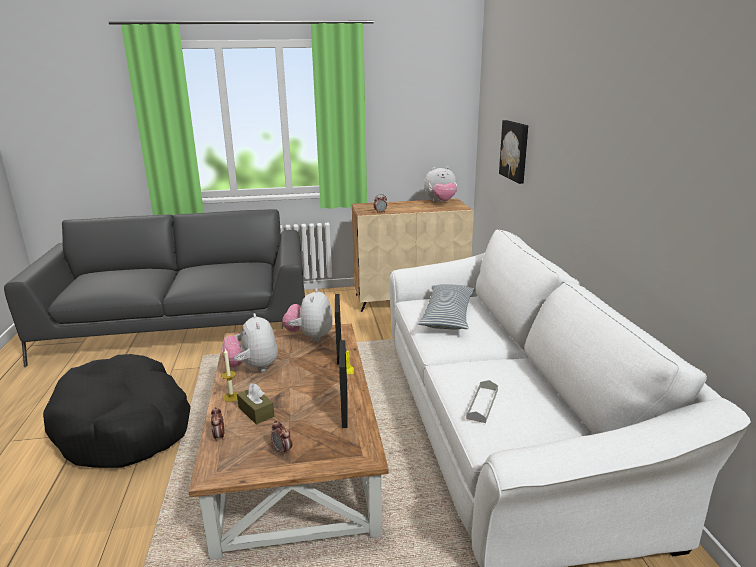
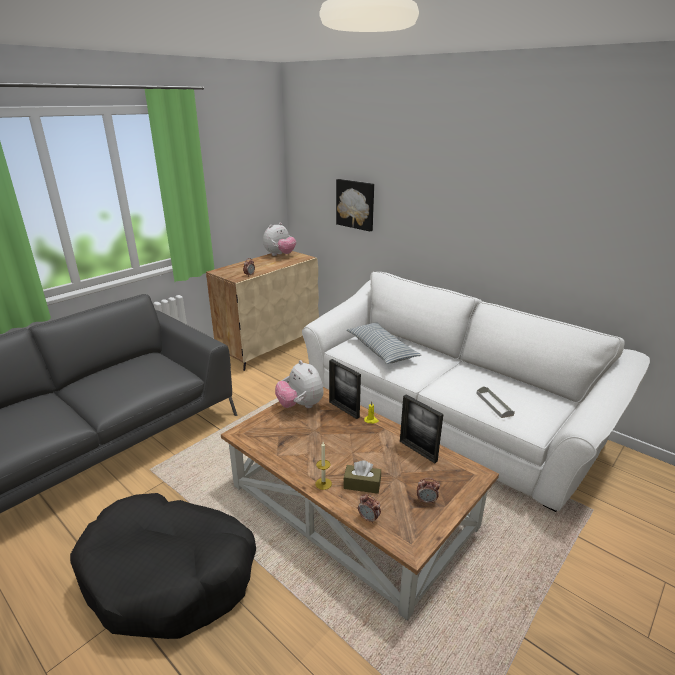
camera: 40 degrees left, 5 degrees up
(253, 368) = (299, 452): plush toy -> none

